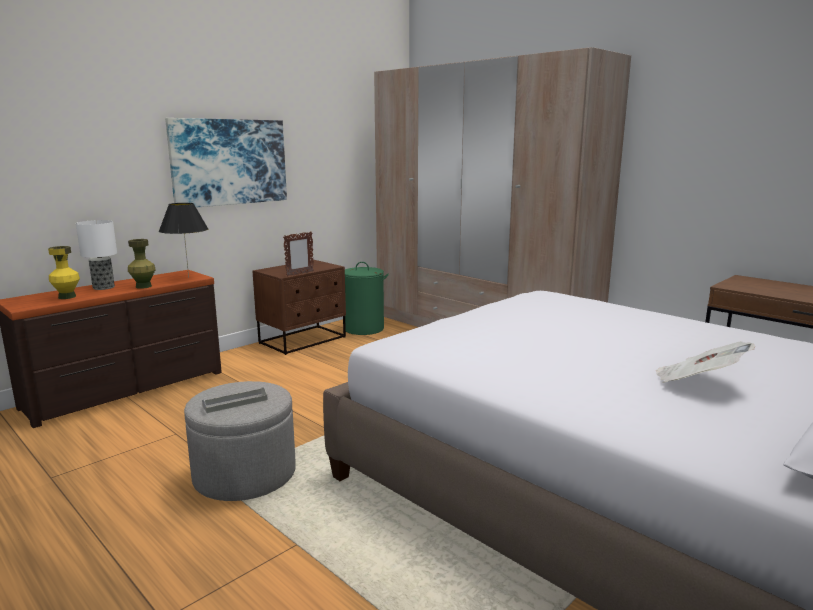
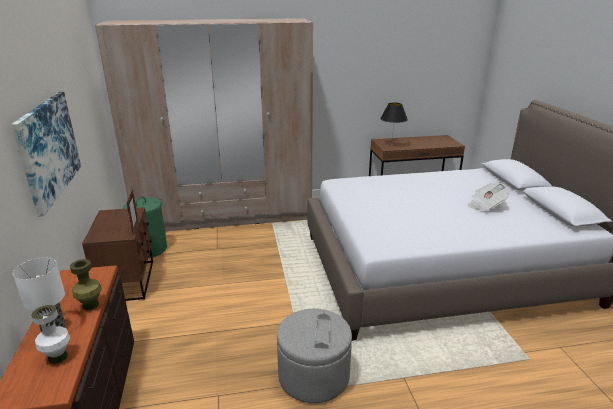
camera: 55 degrees left, 10 degrees up
(67, 297) = (58, 356): yellow vase -> white vase
(189, 278) = (97, 276): black table lamp -> black table lamp (391, 146)

